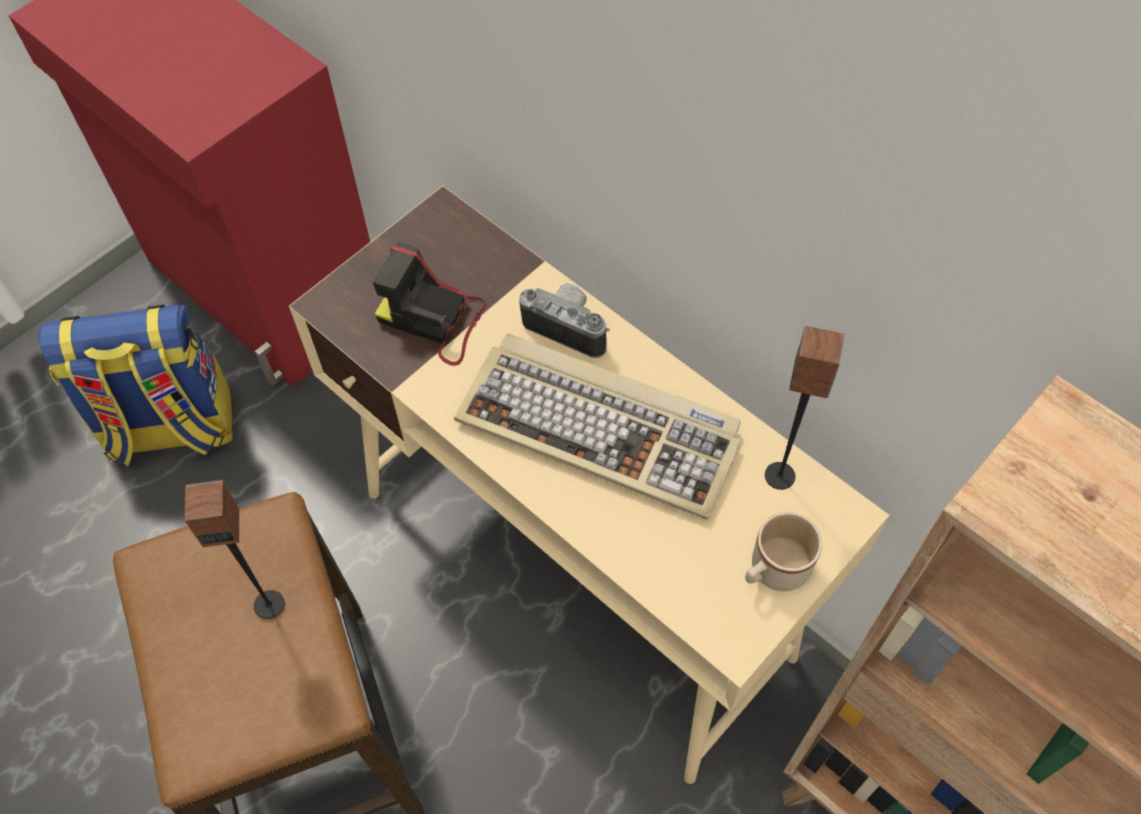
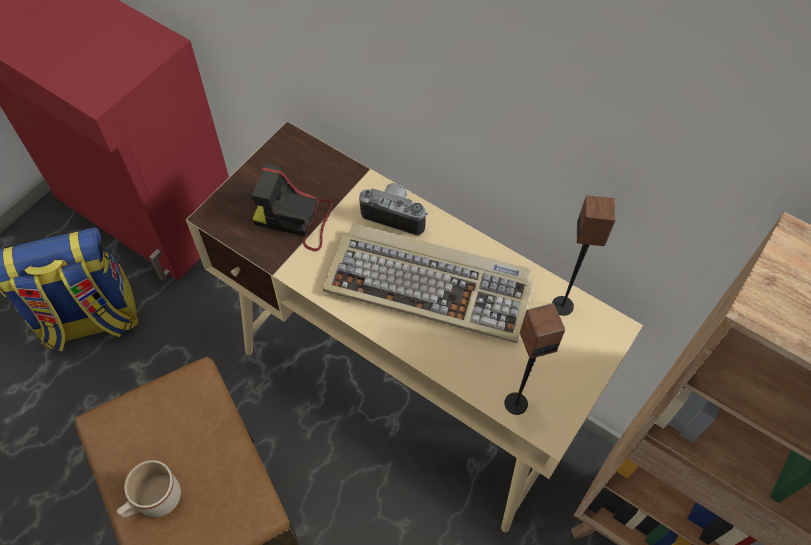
camera: 10 degrees left, 0 degrees up
(269, 604) = (200, 442): speaker -> speaker (515, 403)
(772, 571) = (568, 374): beige mug -> beige mug (153, 501)

